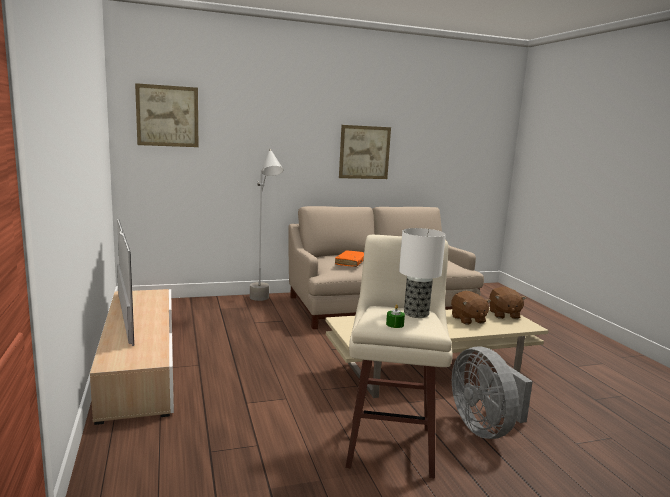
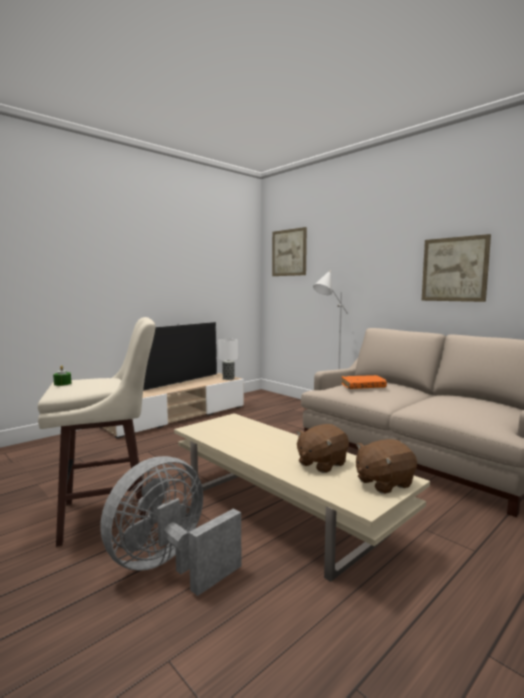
camera: 65 degrees right, 5 degrees down
(416, 313) = (98, 385): table lamp -> table lamp (228, 378)

